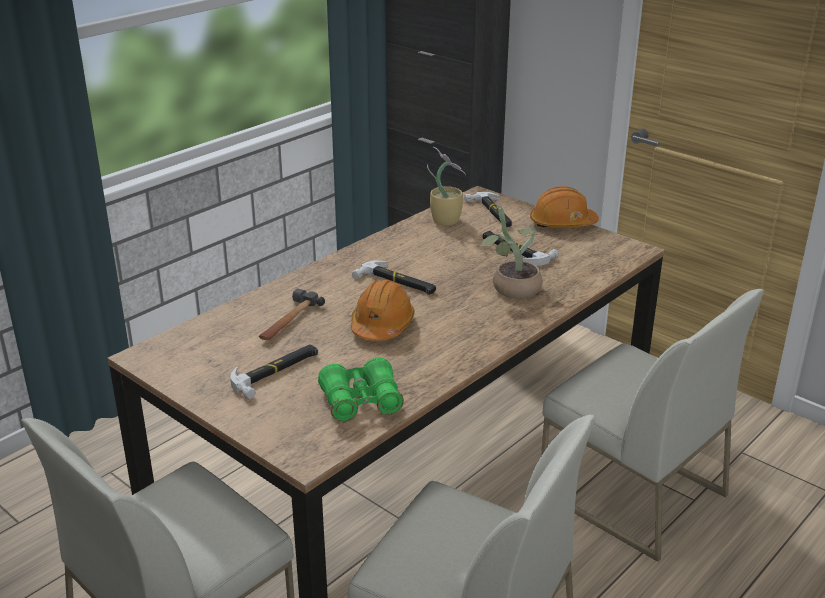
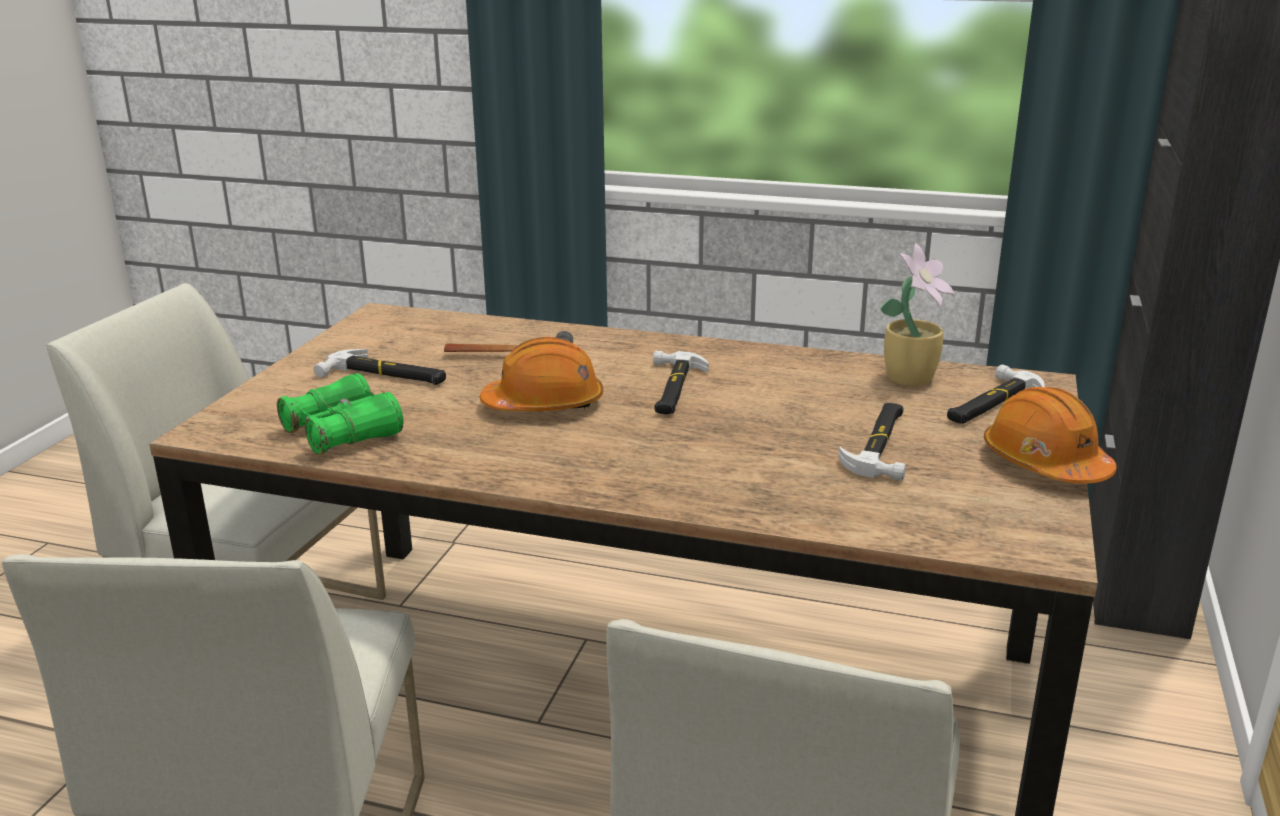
camera: 65 degrees right, 5 degrees down
(510, 288) = (746, 465): potted plant -> none

